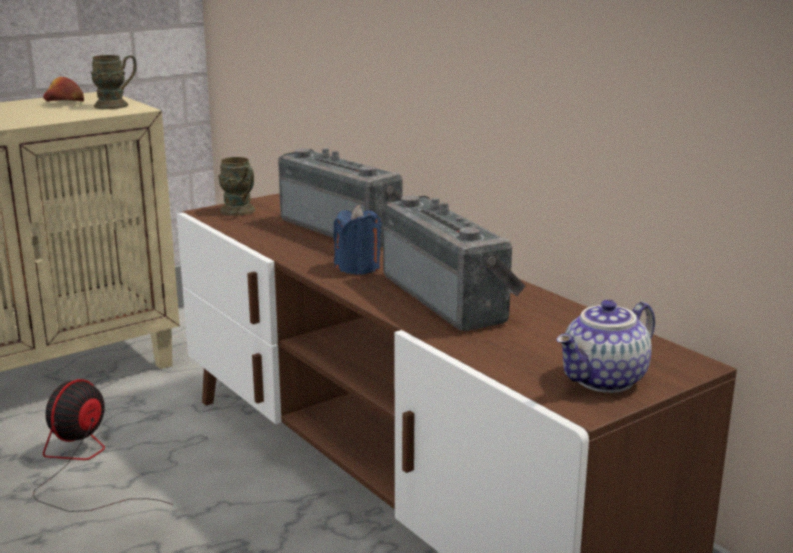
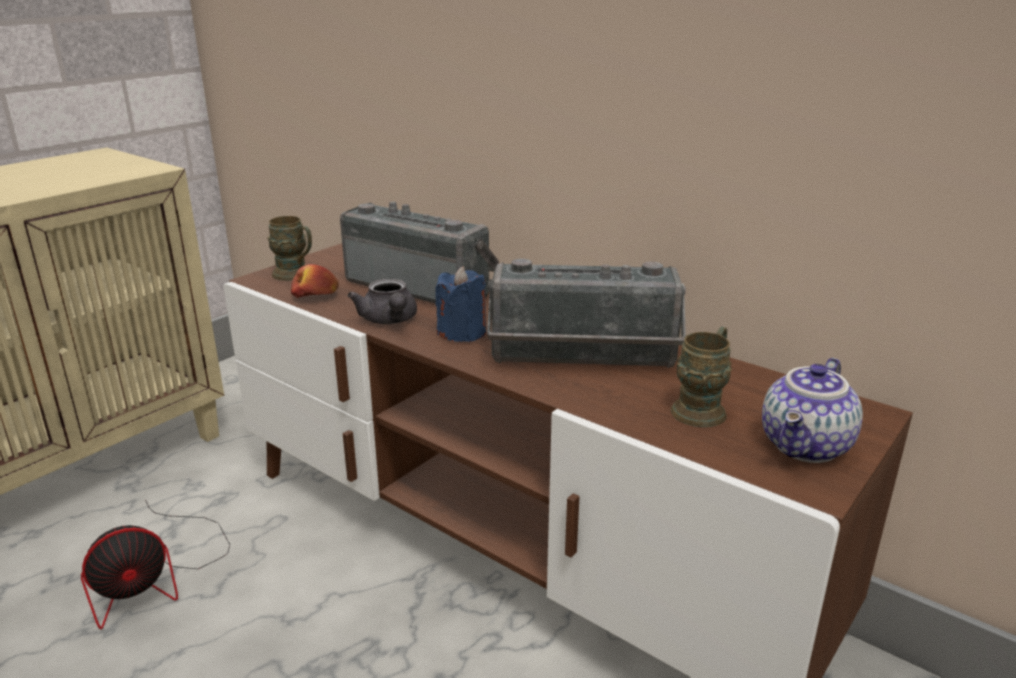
camera: 15 degrees left, 5 degrees up
(64, 103) = (62, 166): apple -> apple (315, 296)
(82, 466) = (157, 576): fan -> fan turned 135 degrees counterclockwise
(117, 105) = (128, 165): brown mug -> brown mug (702, 407)
(300, 253) = (389, 321): none -> grey teapot
(451, 298) = (582, 360): radio -> radio turned 135 degrees clockwise

